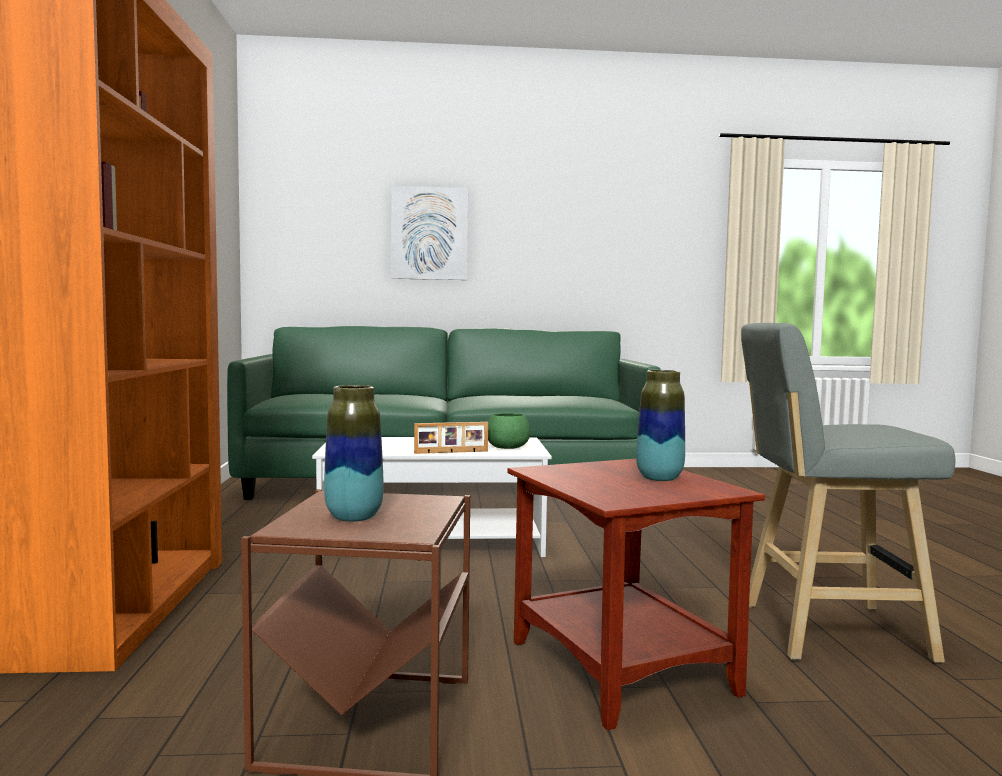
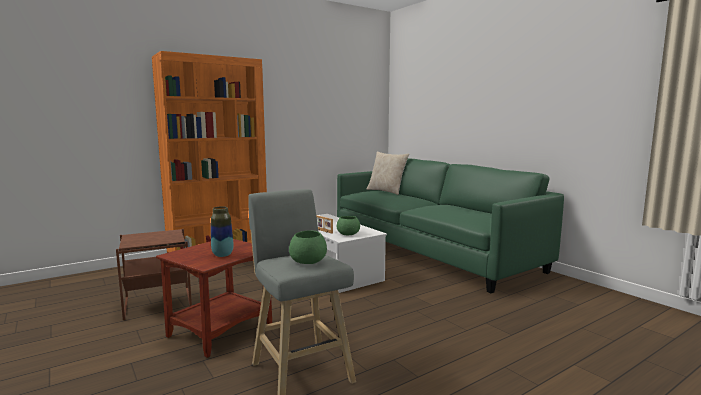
camera: 60 degrees right, 5 degrees up
(318, 392) = (386, 191): none -> beige pillow
(354, 517) = (146, 237): vase -> none
(429, 233) = (458, 105): picture -> none
(868, 426) = (308, 261): none -> green bowl

